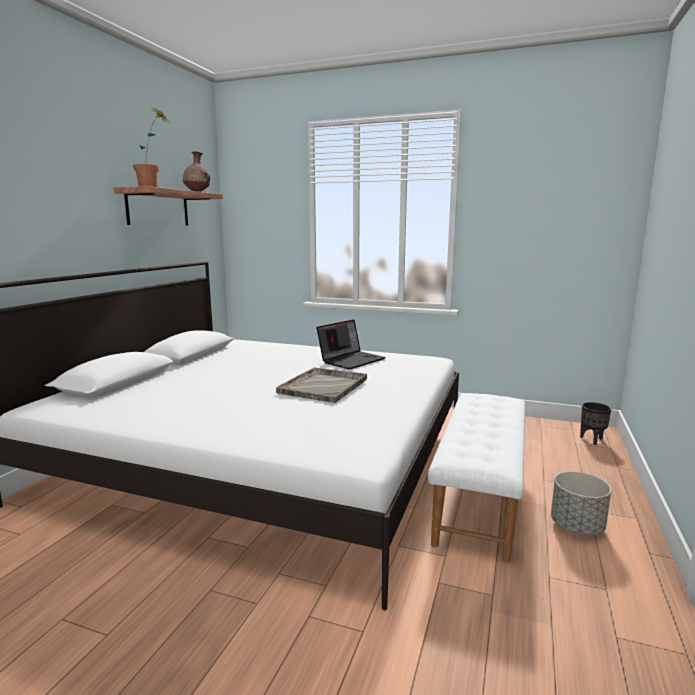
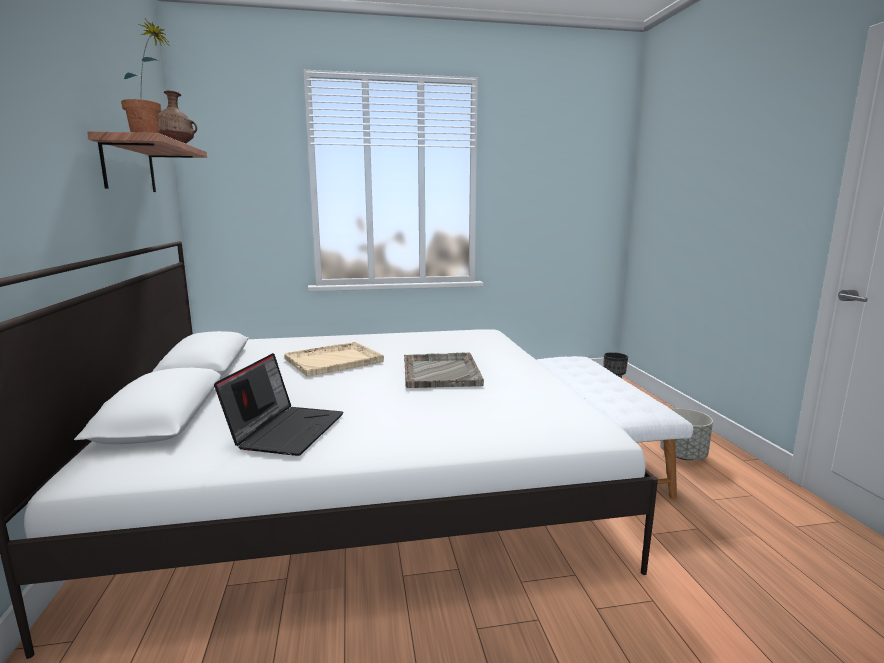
camera: 30 degrees left, 0 degrees up
(269, 364) = (335, 360): none -> beige tray
(351, 360) = (415, 343): laptop -> laptop (286, 430)

